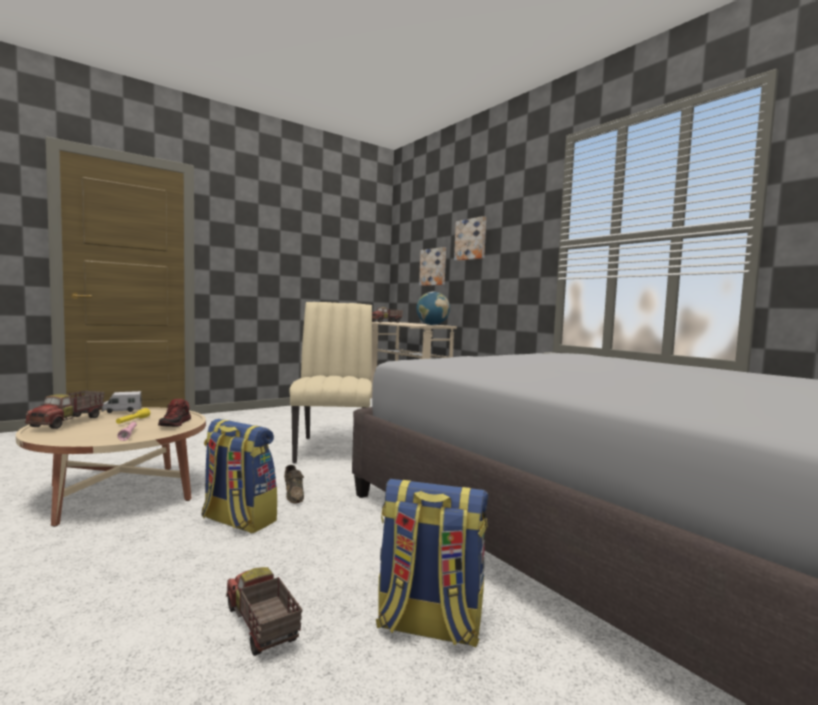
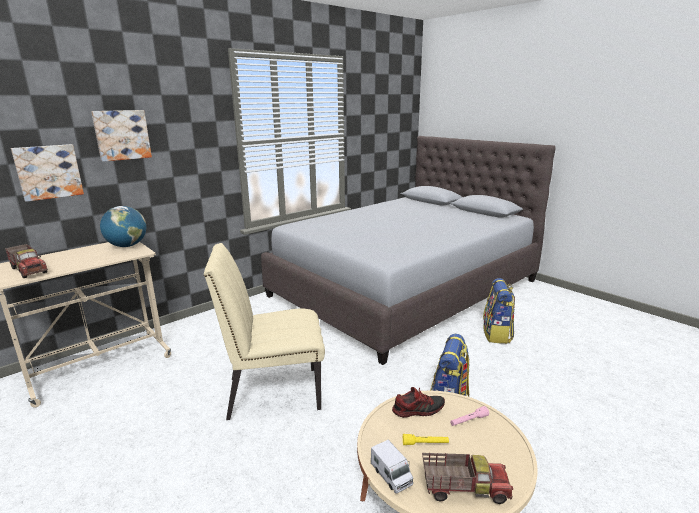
camera: 95 degrees left, 15 degrees up
(260, 626) = (530, 370): toy truck -> none
(293, 495) = (395, 392): brown shoe -> none

